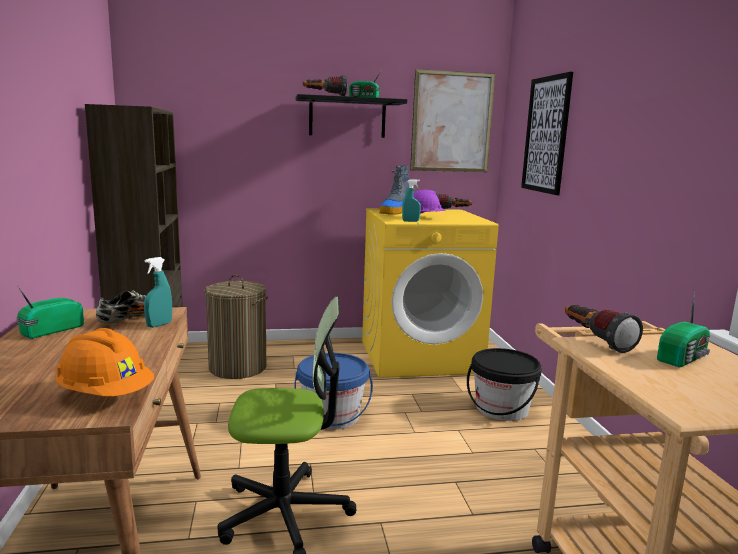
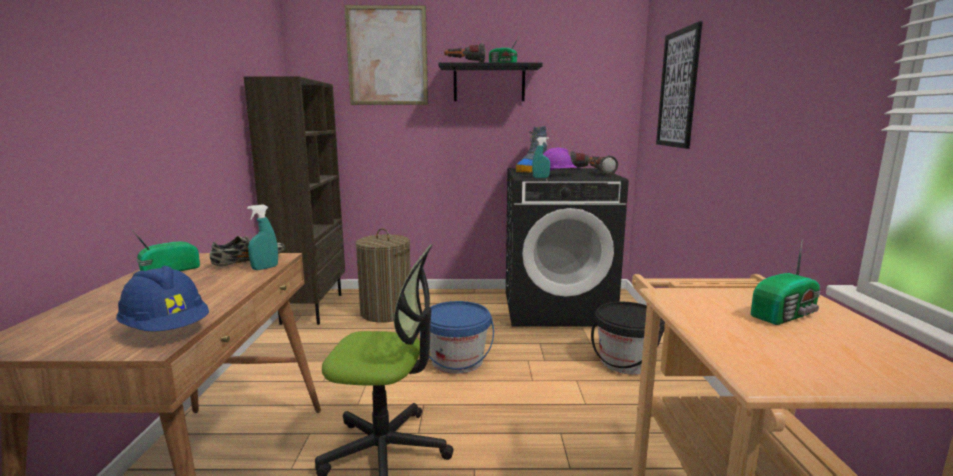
camera: 10 degrees right, 0 degrees up
(106, 395) = (167, 330): orange hard hat -> blue hard hat
(420, 356) = (557, 307): yellow washing machine -> black washing machine
(452, 122) = (590, 84): picture -> picture (387, 56)
(594, 340) = (686, 292): flashlight -> flashlight (599, 173)

